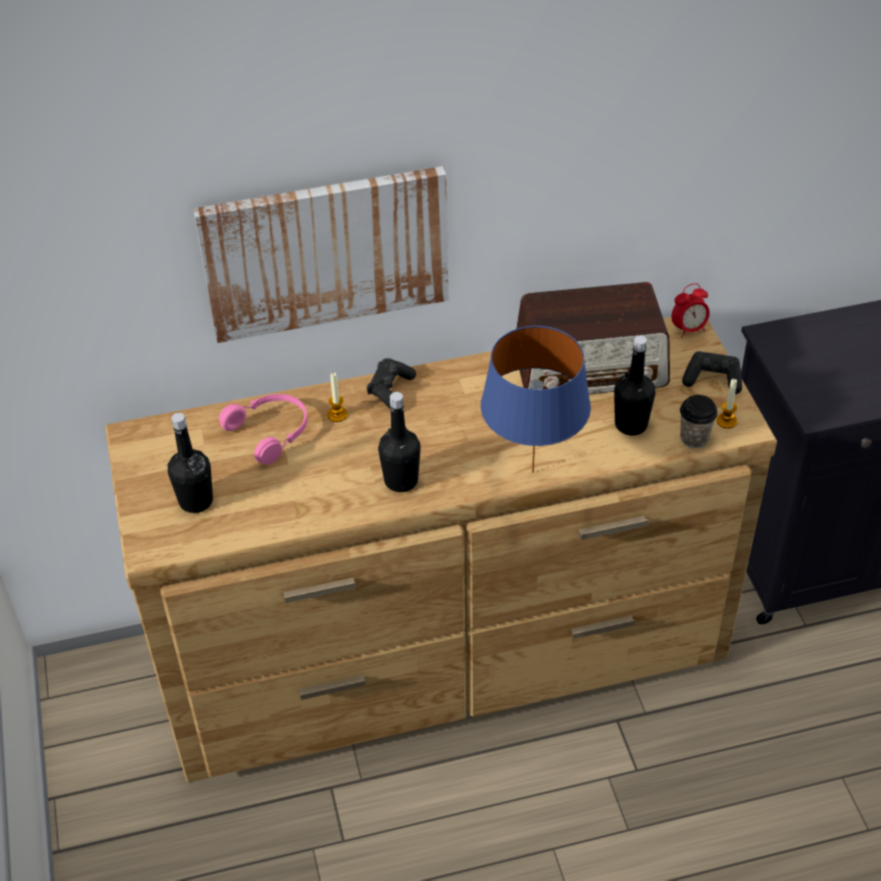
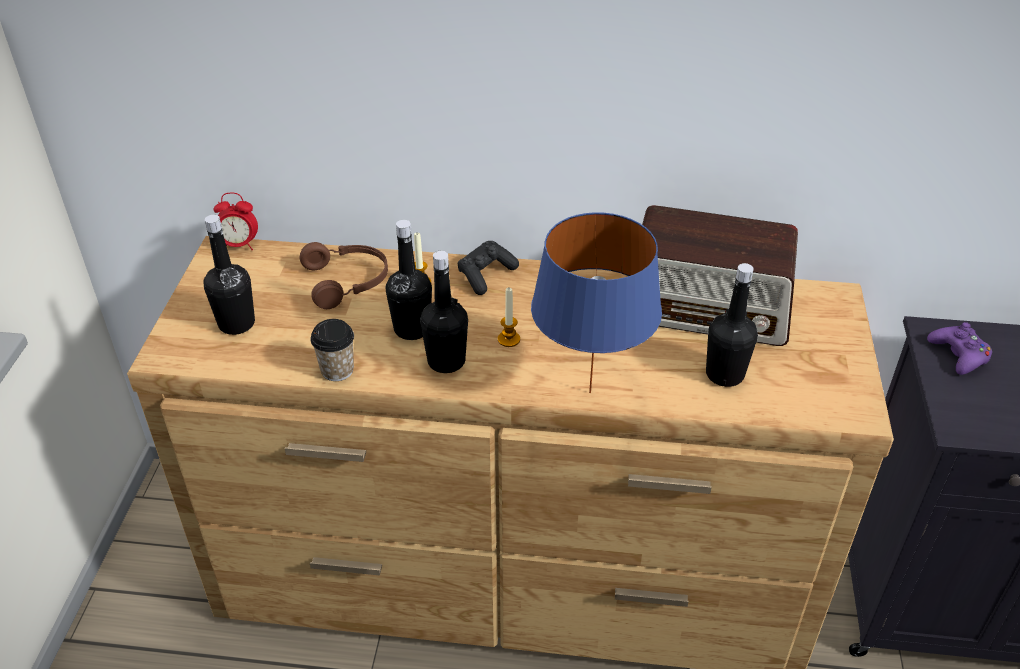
camera: 20 degrees right, 5 degrees down
(271, 432) = (348, 281): pink headphones -> brown headphones
(325, 252) = (438, 101): picture -> none
(355, 460) = (412, 329): none -> black bottle
(688, 329) = (835, 297): alarm clock -> alarm clock (240, 245)
(694, 438) = (792, 408): cup -> cup (337, 370)
(712, 380) = (841, 354): black game controller -> none
(726, 421) = (839, 401): candle -> candle (509, 339)
(795, 350) = (959, 355): none -> purple game controller

